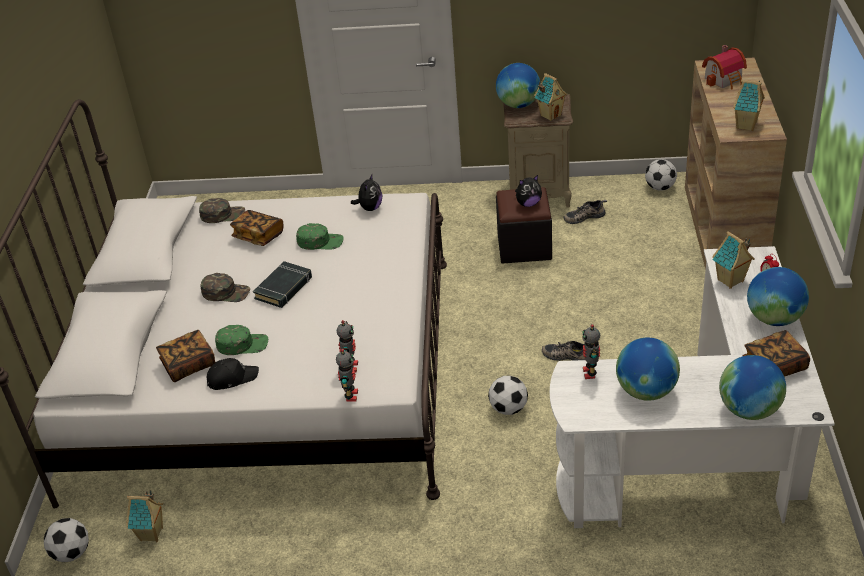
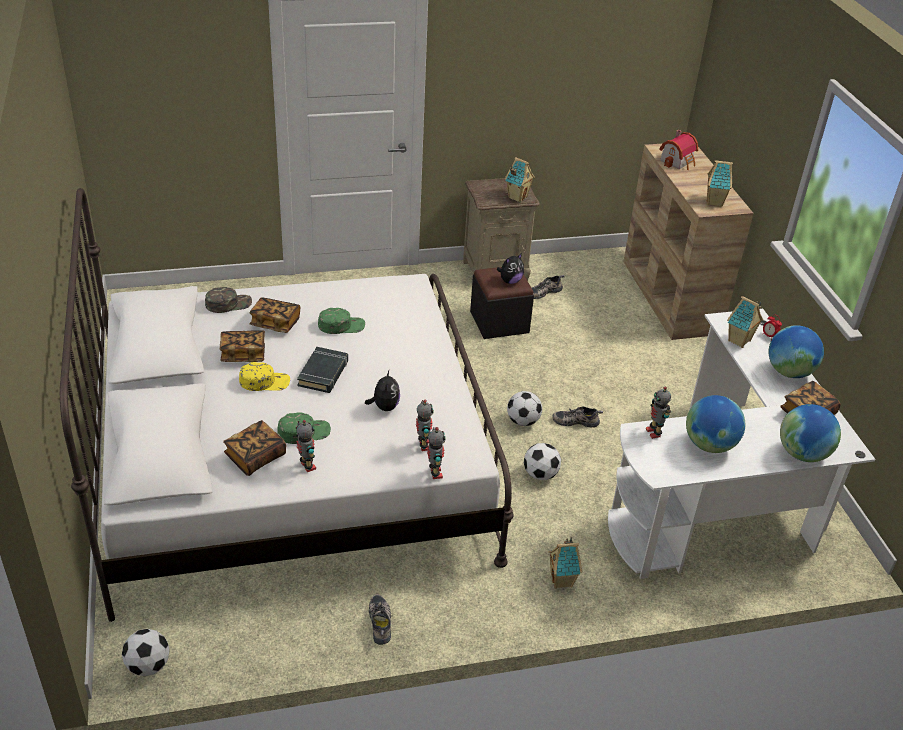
camera: 20 degrees left, 0 degrees up
(152, 534) = (230, 635): toy house -> toy house (562, 581)
(217, 265) = (243, 355): none -> book
(226, 292) = (264, 381): green cap -> yellow cap
(232, 378) = (307, 466): black cap -> toy robot
(295, 540) = (381, 622): none -> shoe
(370, 208) = (377, 290): plush toy -> plush toy (384, 407)
(518, 105) = (483, 188): globe -> none
(660, 187) = (601, 262): football -> football (523, 421)

